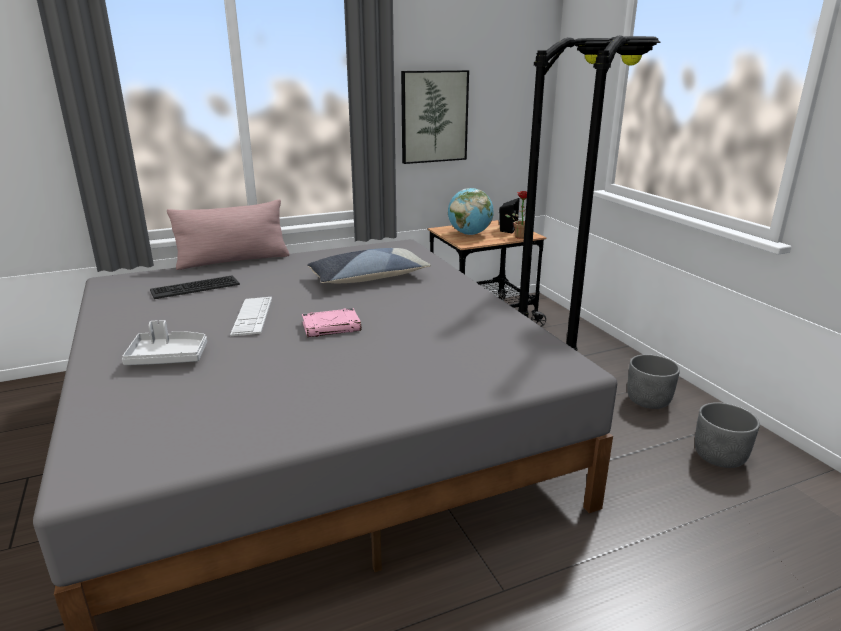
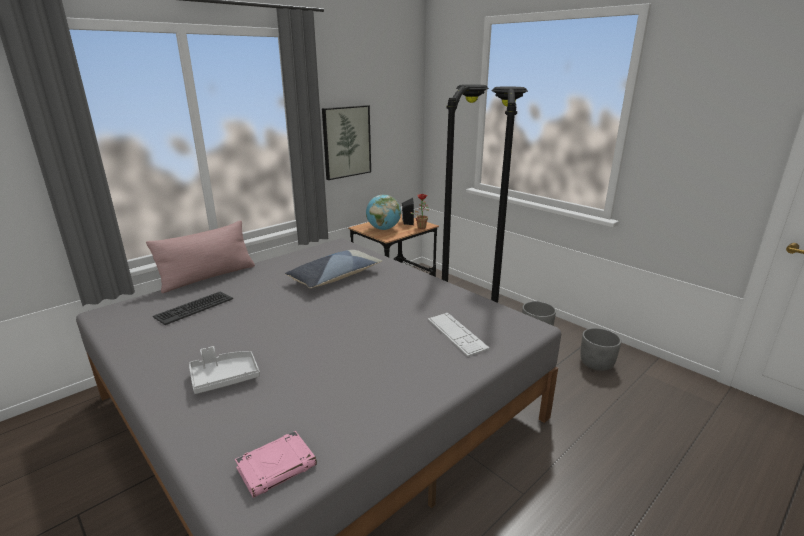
camera: 20 degrees left, 0 degrees up
(252, 316) = (268, 326): keyboard -> keyboard (456, 334)
(332, 327) = (340, 324): pink book -> pink book (277, 466)

